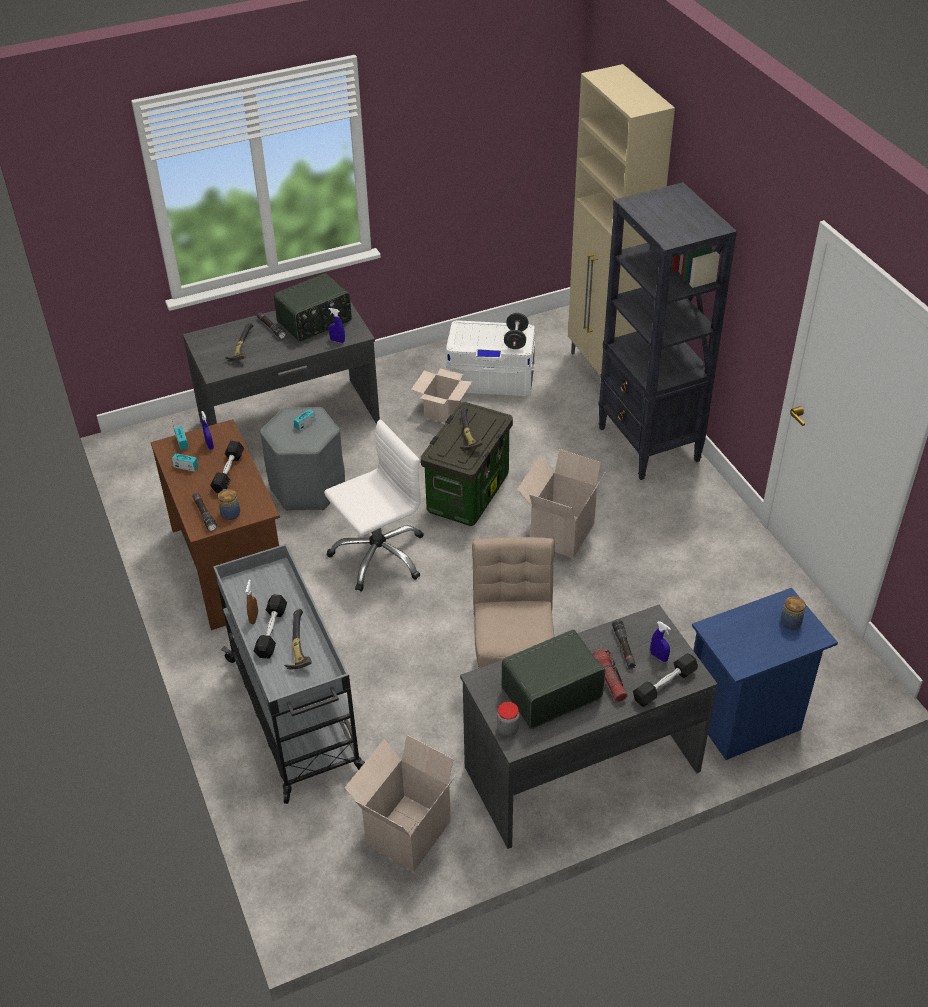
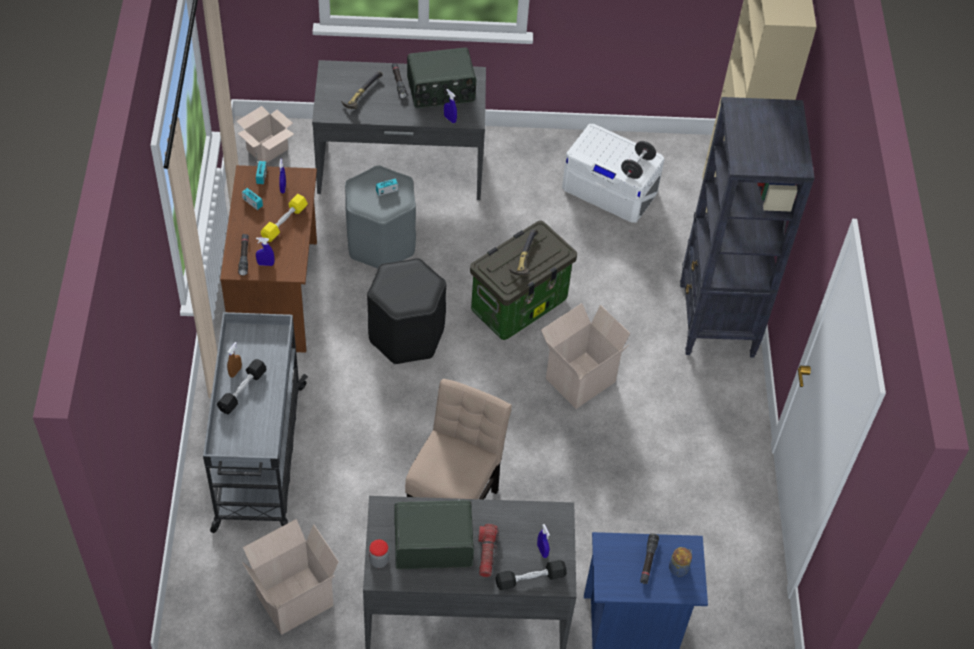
camera: 20 degrees right, 10 degrees up
(228, 473) = (284, 222): black dumbbell -> yellow dumbbell
(230, 513) = (265, 264): jar -> blue spray bottle
(297, 646) = (255, 413): hammer -> none
(378, 555) = (406, 335): white office chair -> black stool
(442, 410) = (545, 207): cardboard box -> cardboard box (267, 149)
(624, 648) = (518, 530): black flashlight -> black flashlight (648, 561)

